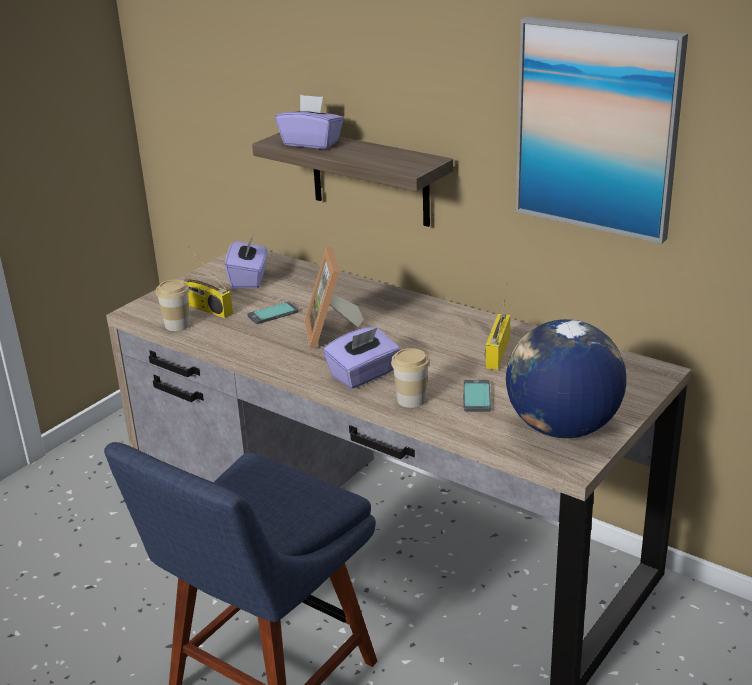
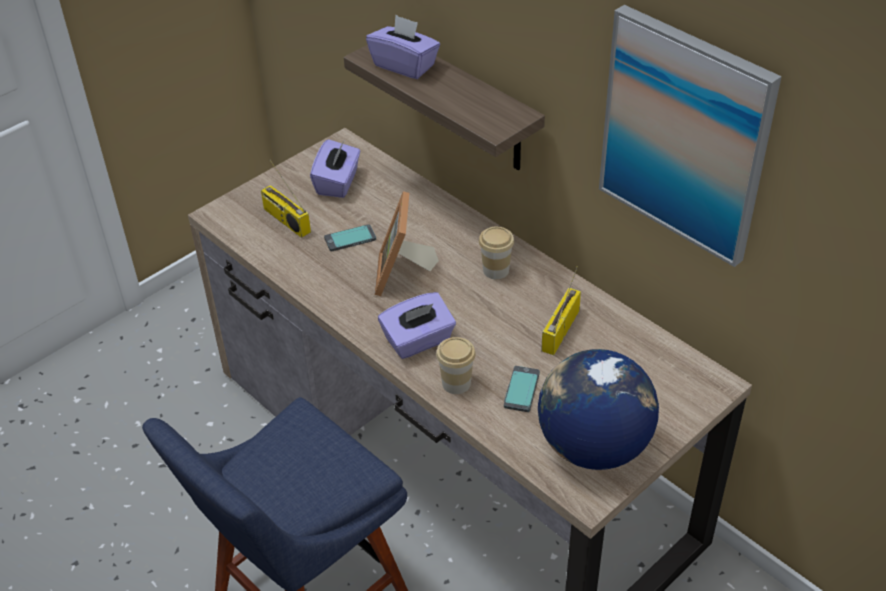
camera: 10 degrees right, 15 degrees up
(177, 325) = (253, 240): cup -> cup (496, 270)

